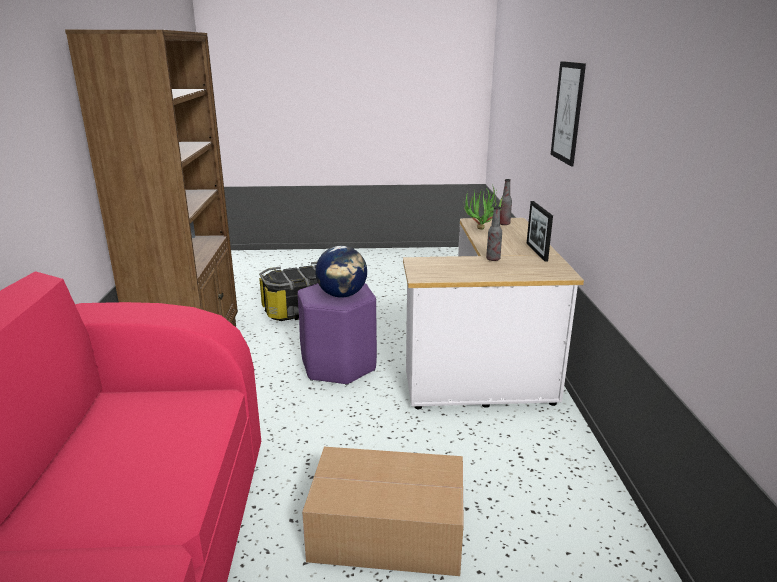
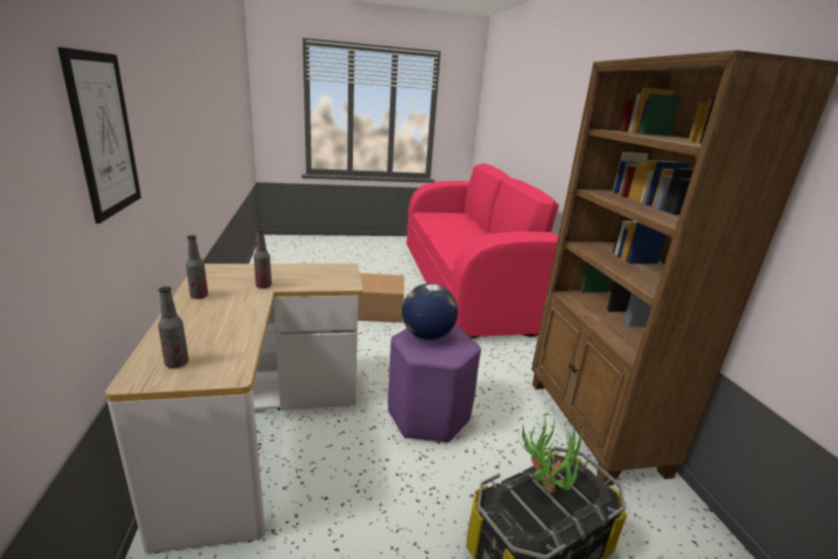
camera: 170 degrees right, 0 degrees up
(481, 231) = (237, 339): potted plant -> potted plant (543, 484)
(536, 252) = (199, 296): picture frame -> bottle

